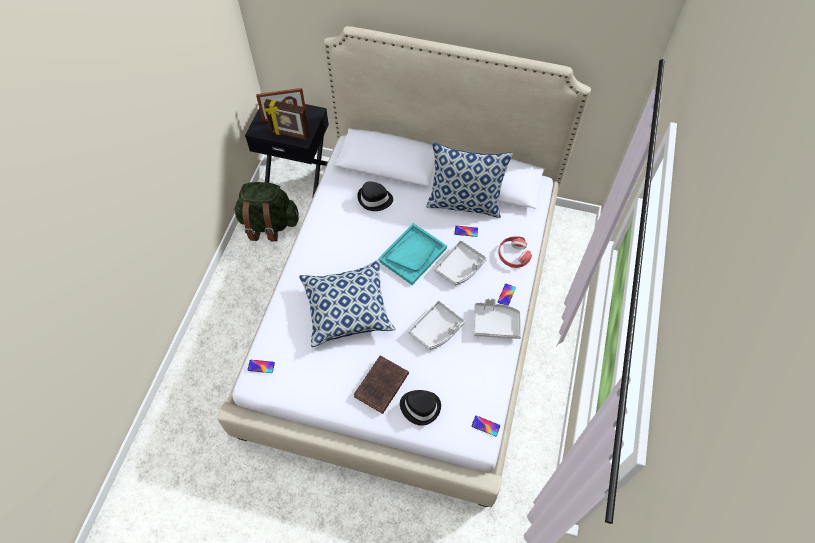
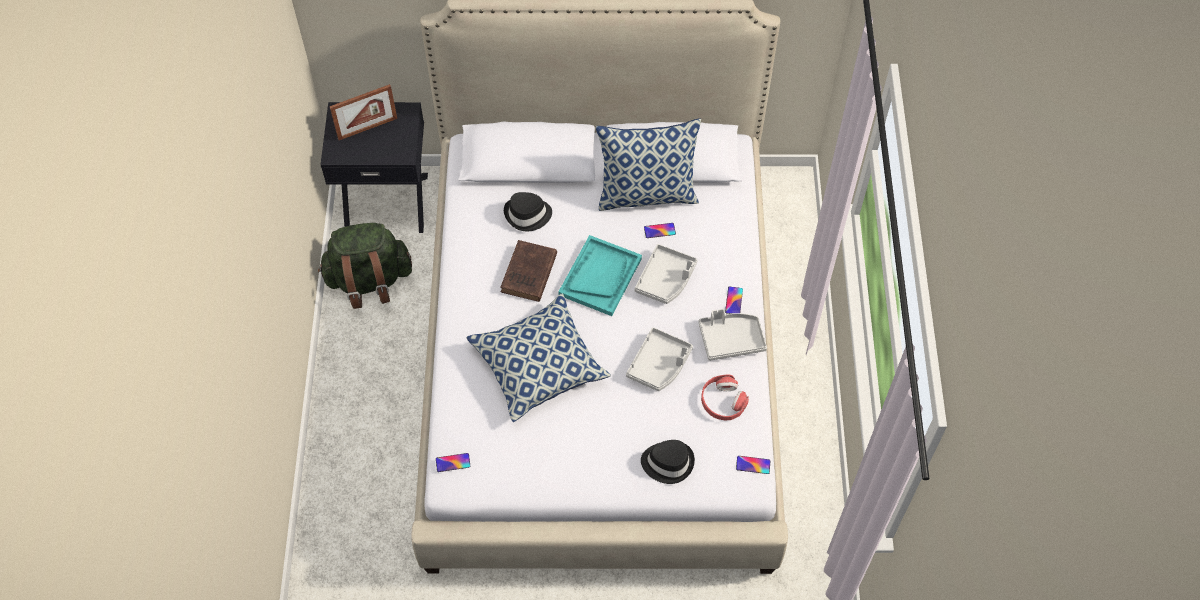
camera: 15 degrees left, 0 degrees up
(290, 135) = (383, 151): picture frame -> none
(380, 387) = (611, 450): brown book -> brown book (528, 275)
(513, 255) = (728, 248): red headphones -> red headphones (723, 401)

